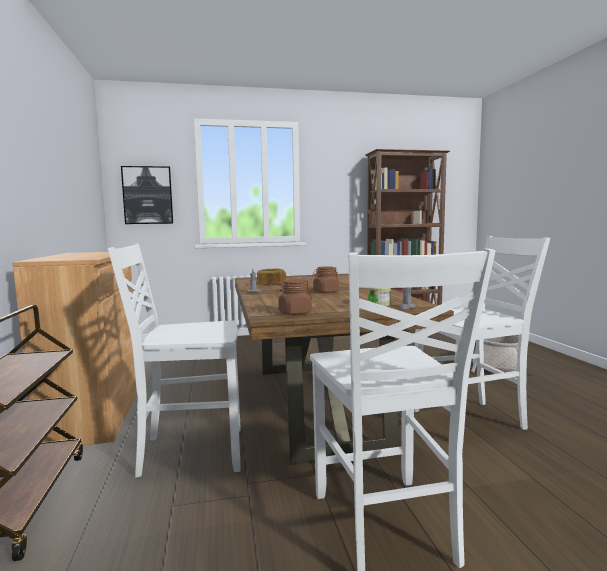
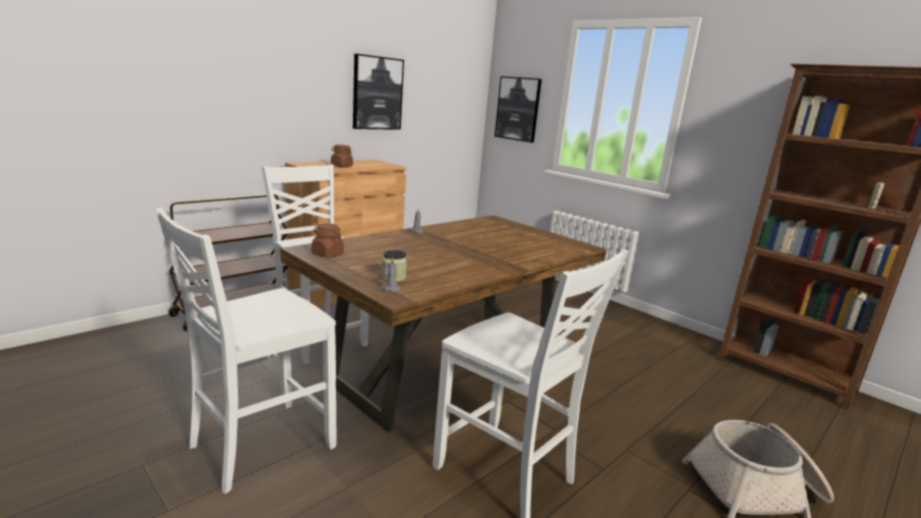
camera: 55 degrees right, 10 degrees up
(53, 175) = (377, 93): none -> picture
(271, 284) = (467, 231): bread -> none
(325, 291) = (449, 253): brown jar -> brown jar (341, 166)

